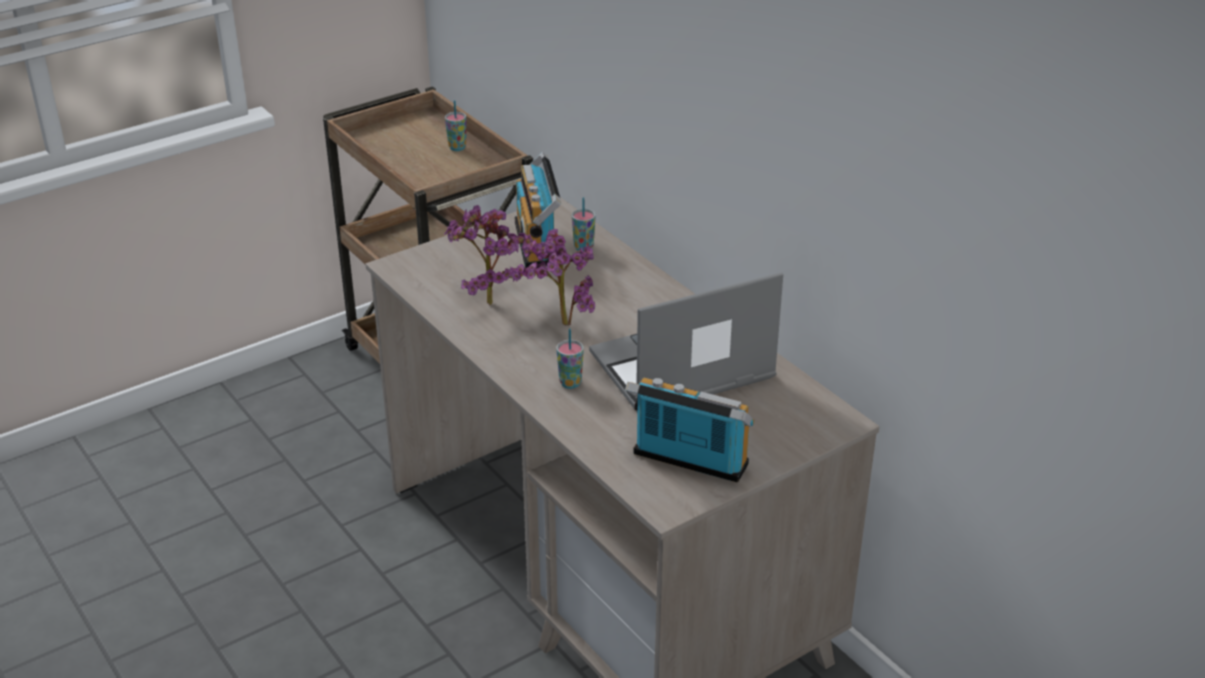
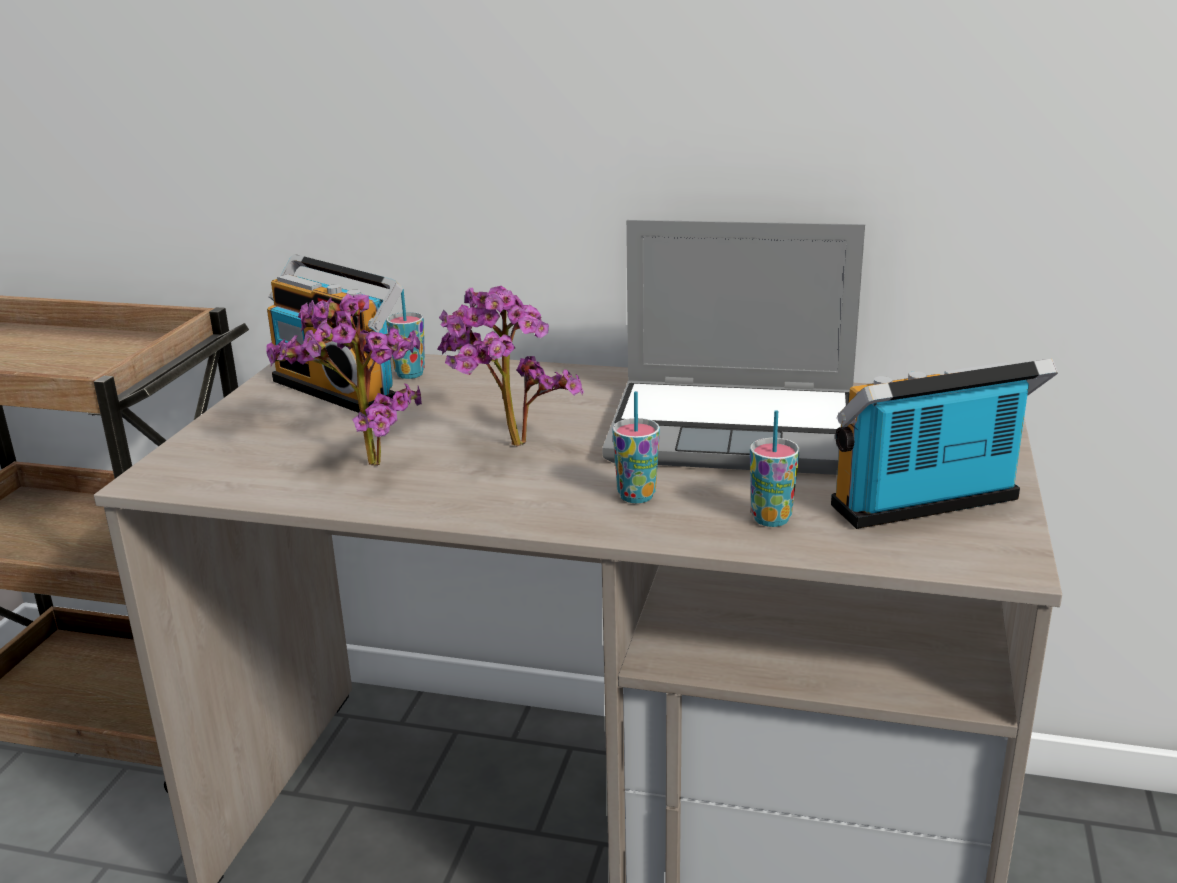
camera: 40 degrees left, 10 degrees down
(457, 148) = (77, 342): cup -> cup (771, 519)
(681, 369) = (737, 430): laptop -> laptop turned 105 degrees counterclockwise

